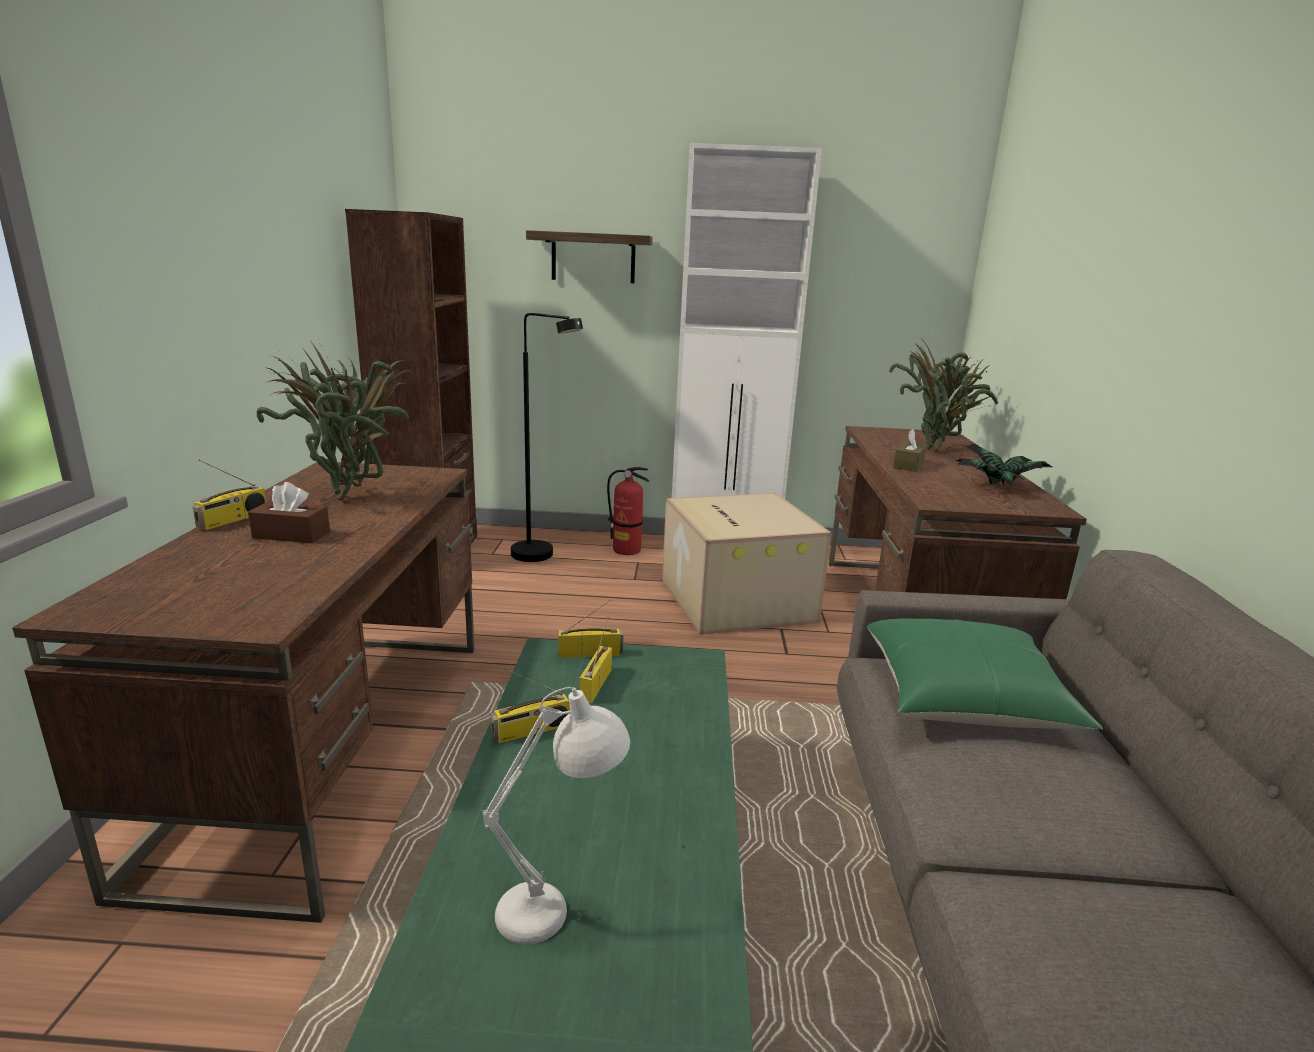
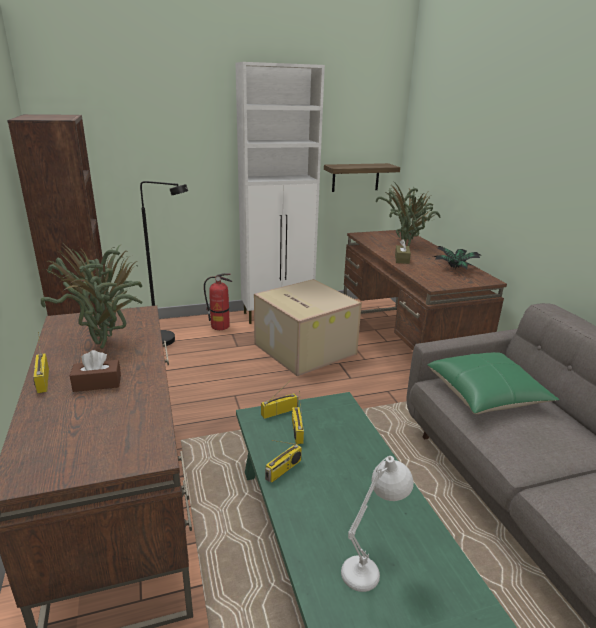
camera: 20 degrees left, 5 degrees up
(233, 520) = (42, 380): radio -> radio turned 150 degrees clockwise
(593, 258) = (174, 136): shelf -> shelf (355, 177)

